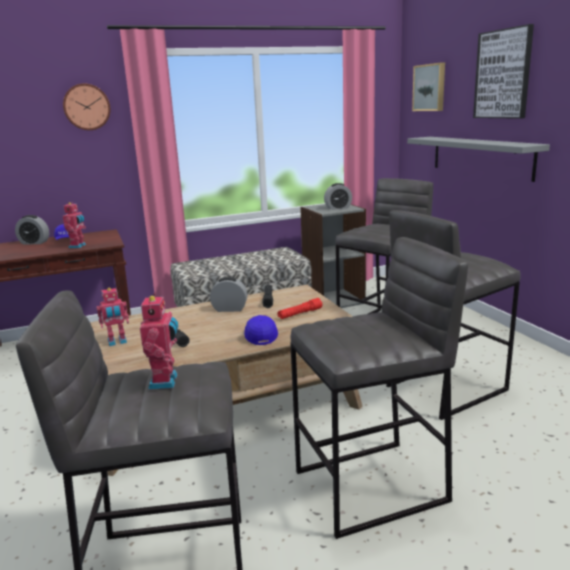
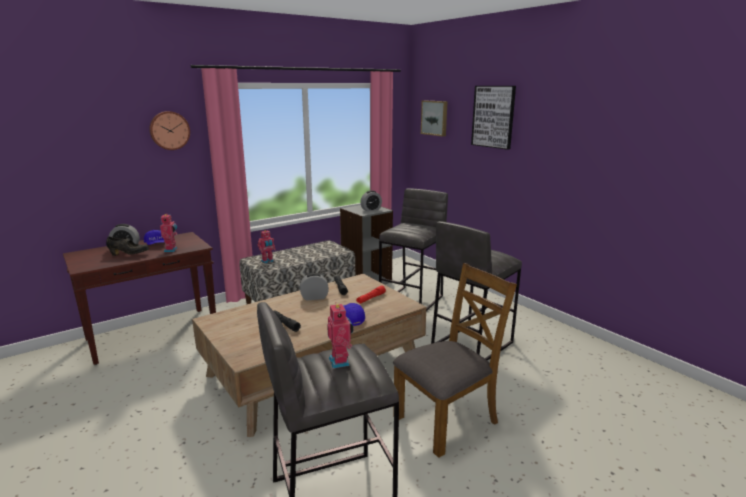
camera: 15 degrees left, 0 degrees up
(31, 249) = (129, 255): none -> black shoe
(117, 342) = (239, 331): toy robot -> toy robot (267, 261)
(372, 486) = (447, 419): grey stool -> brown chair
(480, 157) = (476, 173): grey shelf -> none

